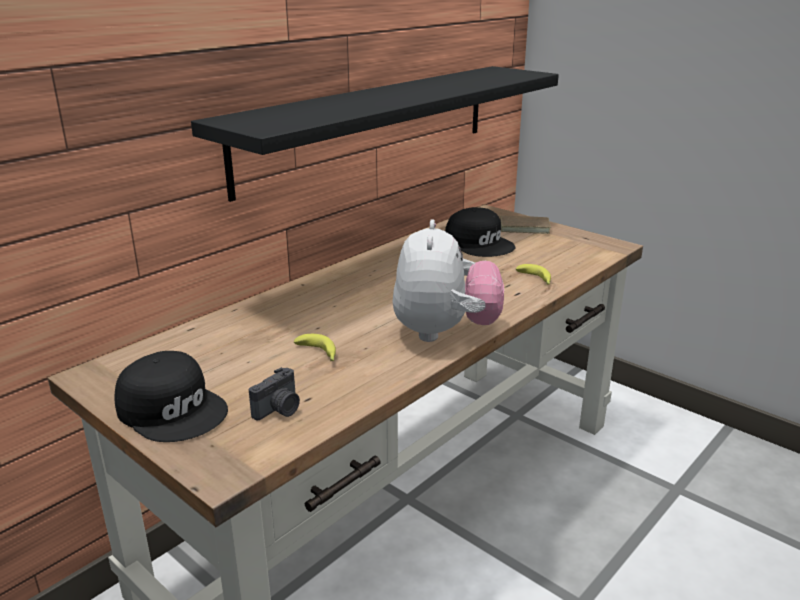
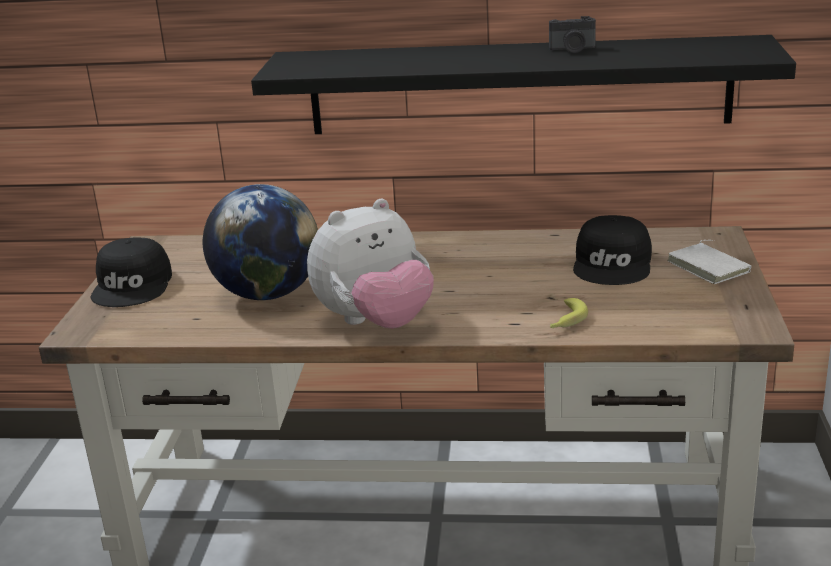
camera: 55 degrees right, 0 degrees up
(279, 410) = (170, 316): camera -> camera (572, 49)
(319, 354) = (268, 294): banana -> globe
(524, 227) = (710, 267): brown book -> white book

